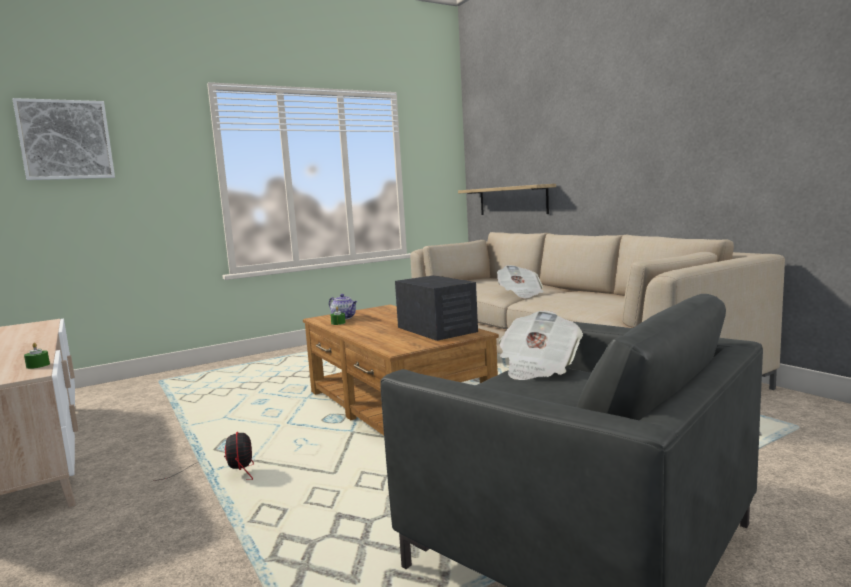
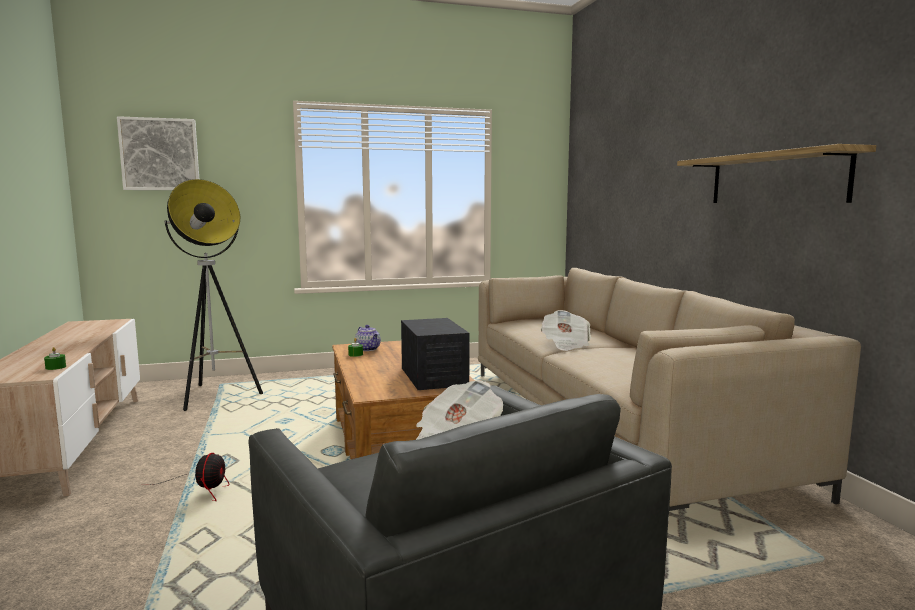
camera: 15 degrees right, 0 degrees up
(162, 391) = (215, 396): none -> floor lamp
(512, 200) = (605, 234): shelf -> shelf (775, 178)

